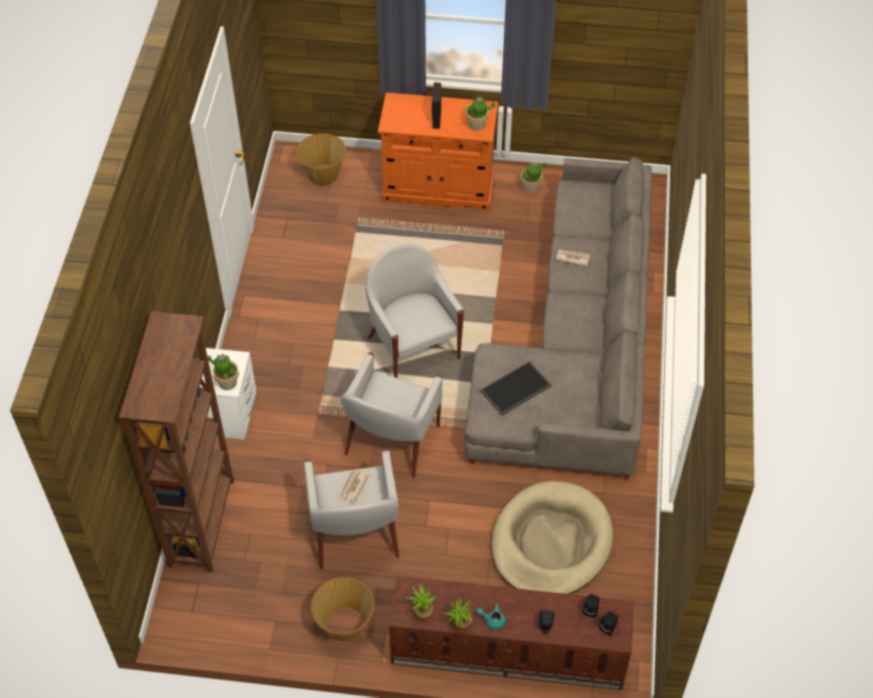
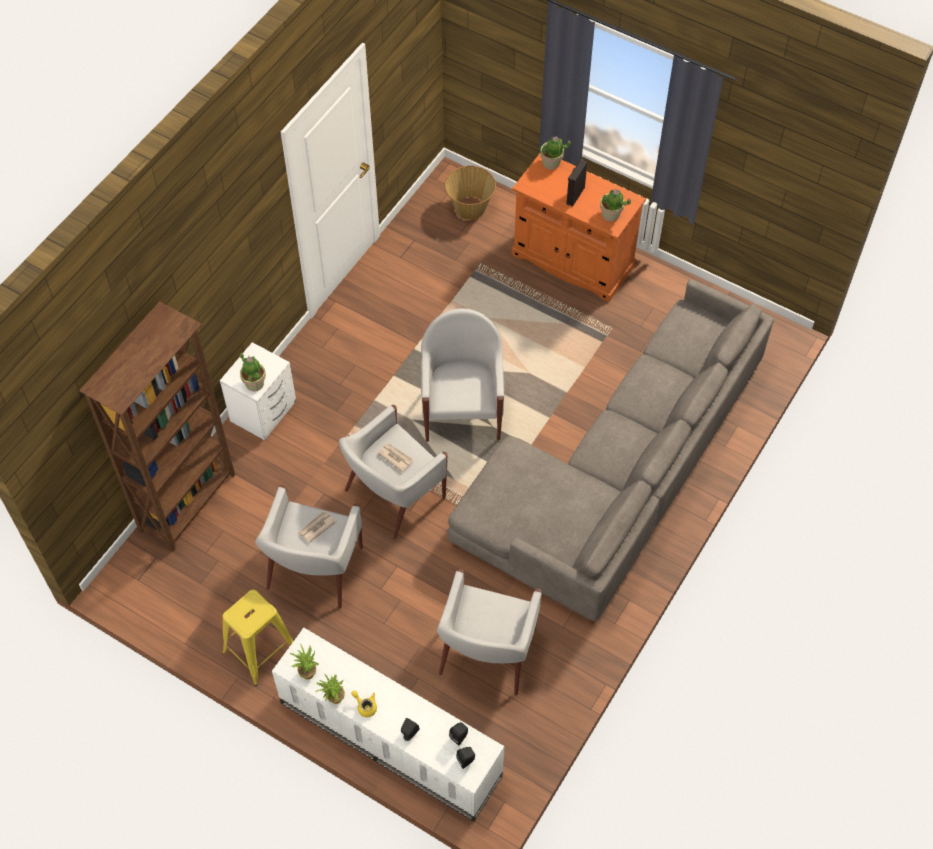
camera: 25 degrees right, 5 degrees up
(344, 625) = (260, 650): basket -> yellow stool
(492, 619) = (365, 706): turquoise teapot -> yellow teapot
(506, 653) = (388, 739): brown tv stand -> white tv stand
(515, 389) = (516, 494): tray -> none
(530, 187) = (663, 293): potted plant -> potted plant (551, 163)
(551, 543) = (486, 654): beige dog bed -> white armchair
(572, 258) = (644, 384): newspaper -> newspaper (395, 457)

